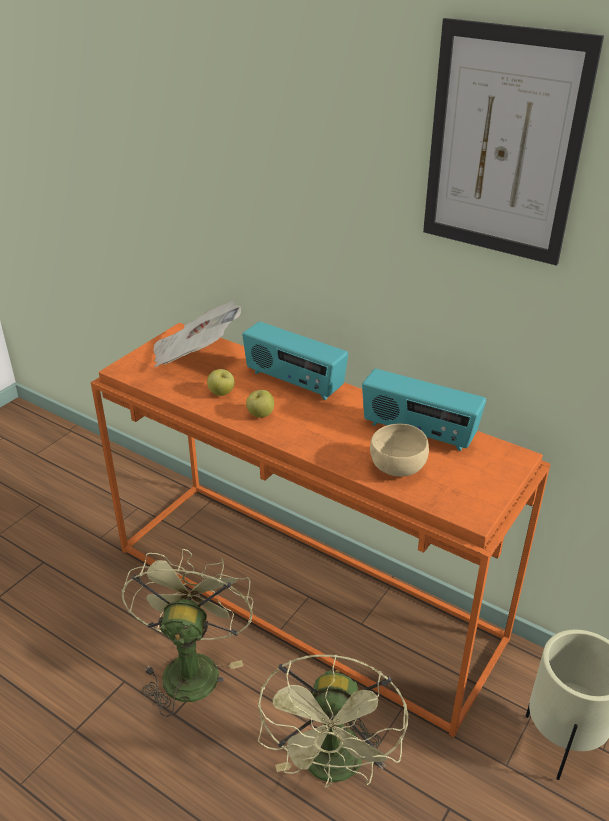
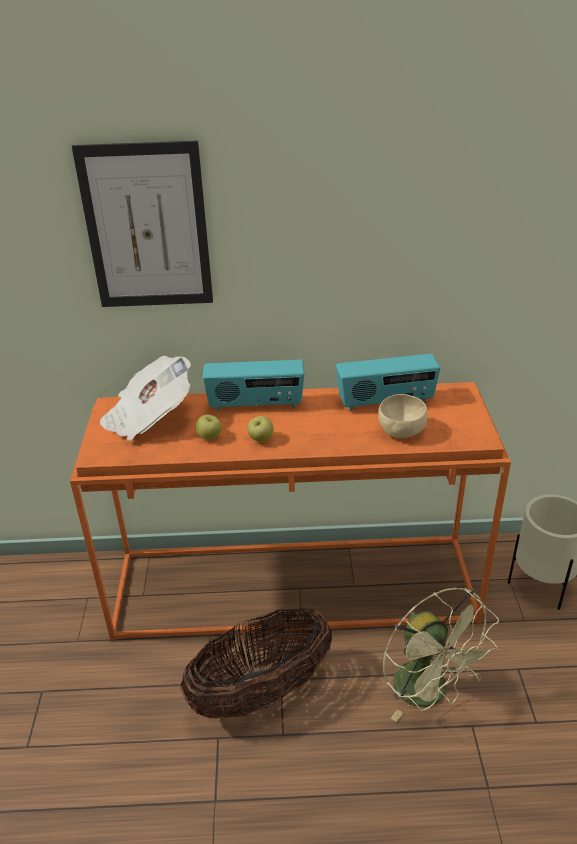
camera: 35 degrees left, 0 degrees up
(191, 666) = (261, 692): green fan -> basket
(503, 145) = (414, 151): picture -> picture (147, 228)

